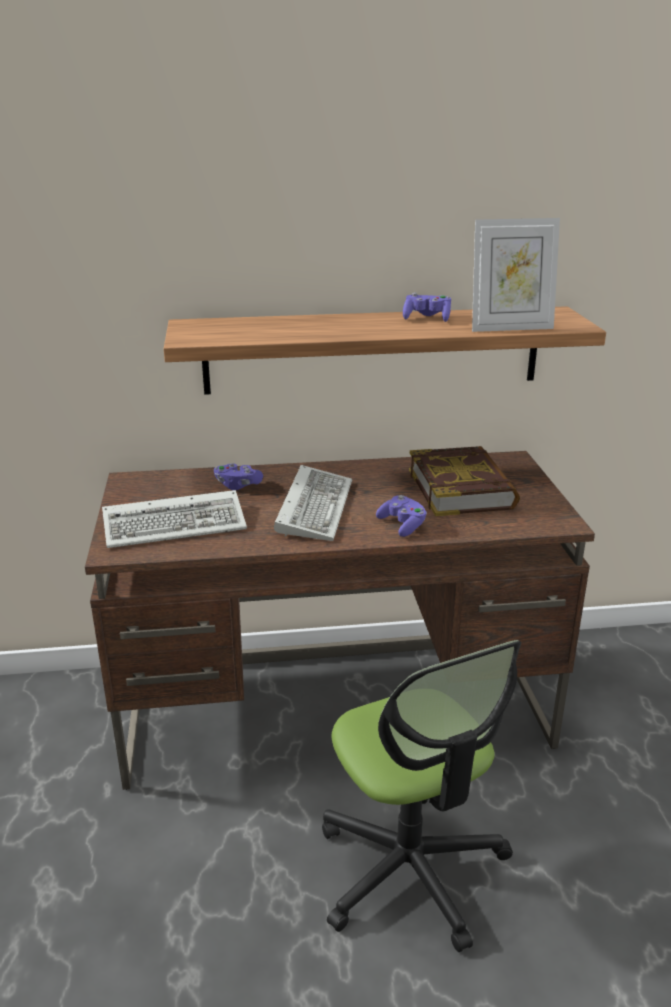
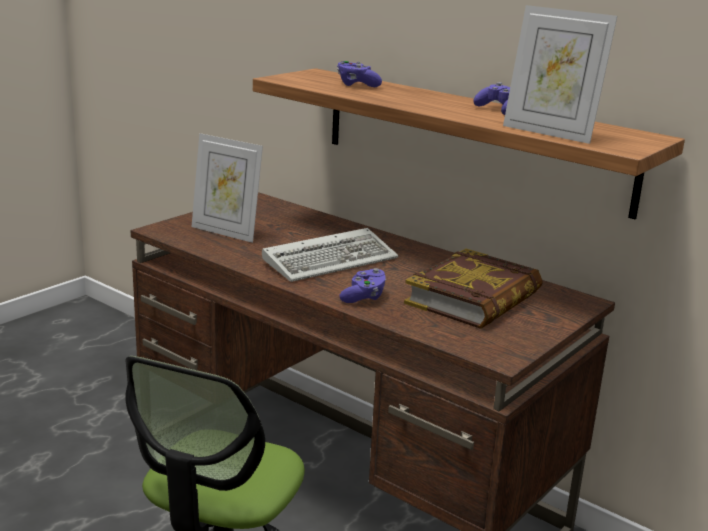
camera: 45 degrees right, 5 degrees down
(178, 524) = (226, 232): keyboard -> picture frame
(237, 485) = (314, 228): purple game controller -> purple game controller (356, 85)

